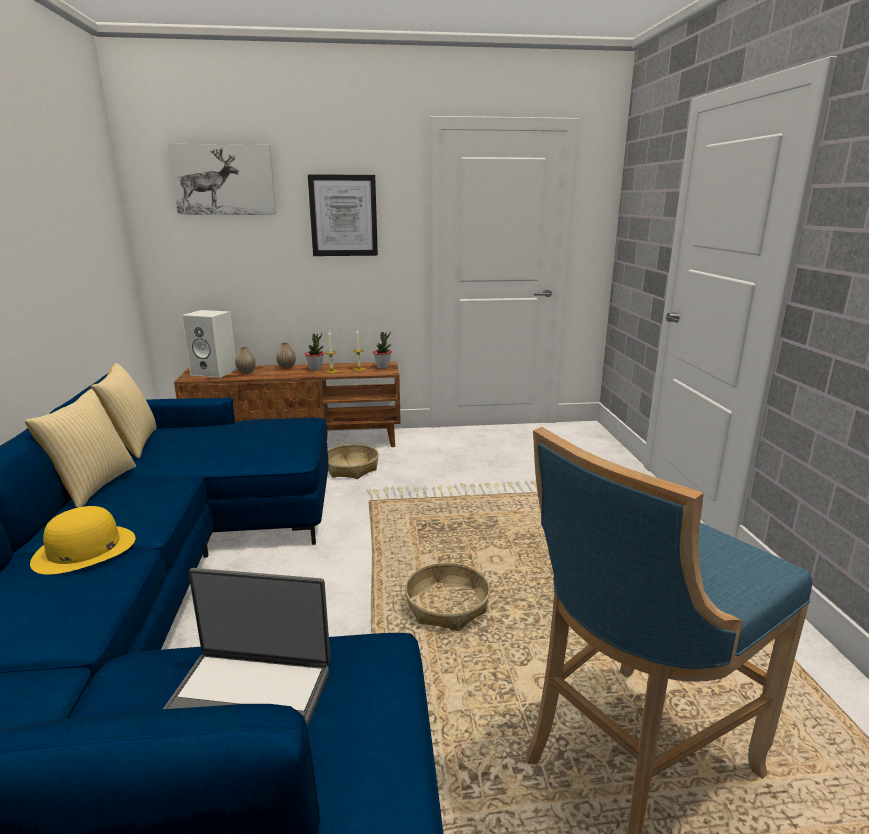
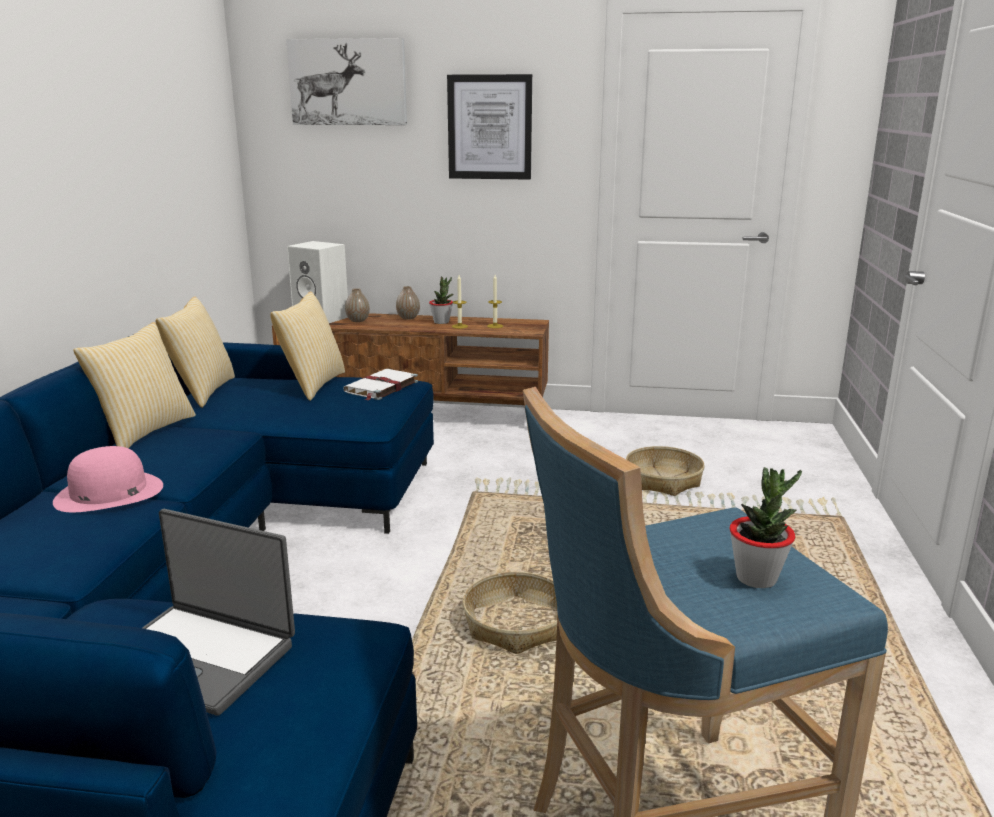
camera: 15 degrees right, 0 degrees up
(84, 550) = (108, 493): yellow hat -> pink hat
(229, 429) = (312, 385): none -> pillow
(288, 426) = (380, 387): none -> white book
(351, 468) = (467, 451): basket -> basket (663, 480)
(382, 367) = (526, 325): potted plant -> potted plant (756, 578)

